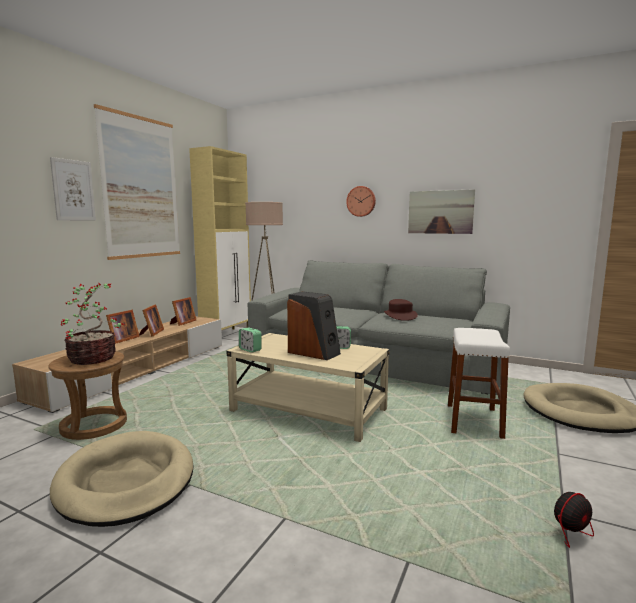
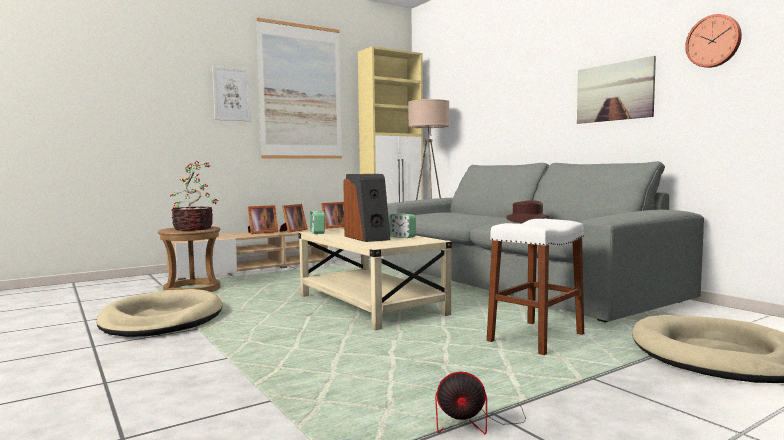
camera: 30 degrees right, 5 degrees down
(361, 201) = (528, 90): wall clock -> wall clock (714, 41)

